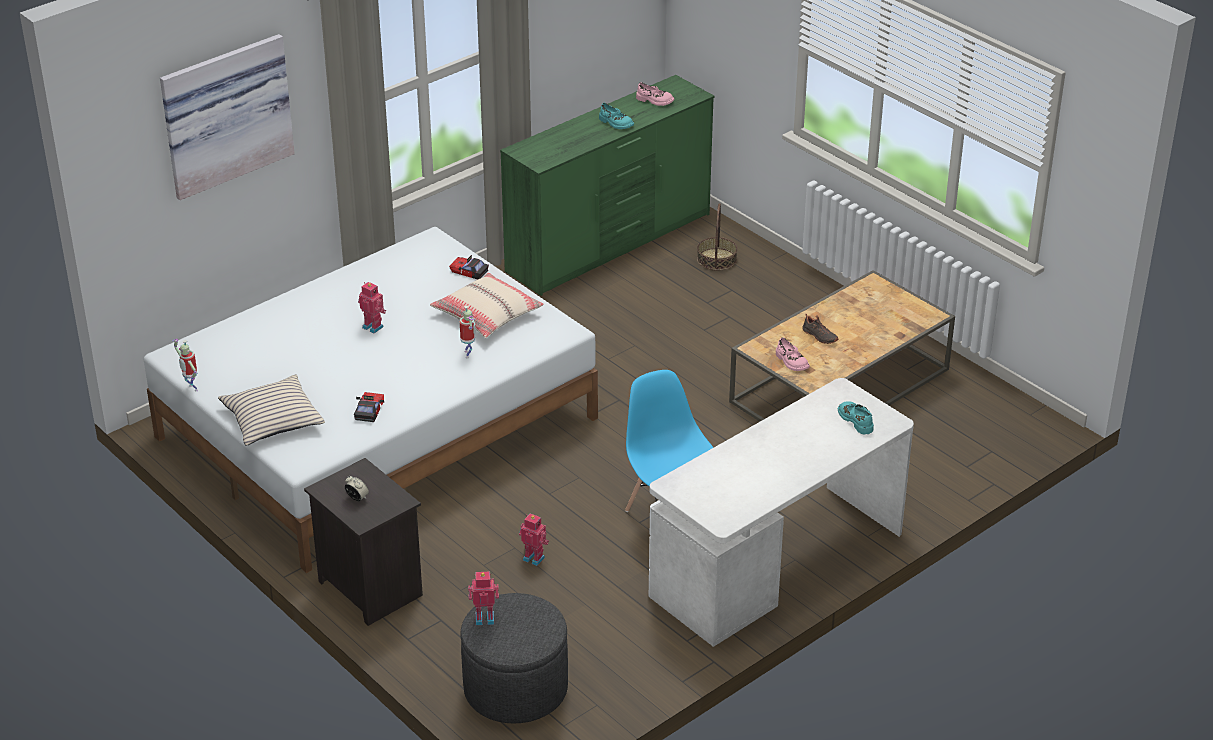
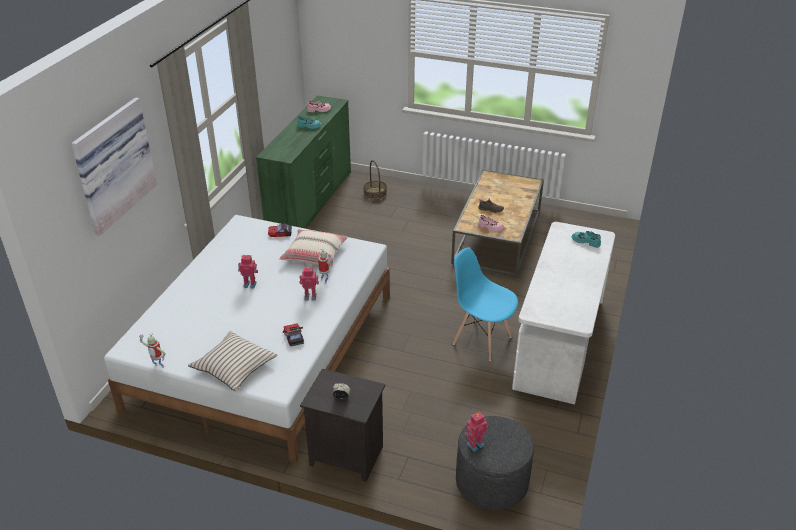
camera: 30 degrees left, 0 degrees up
(534, 557) = (428, 393): toy robot -> toy robot (310, 296)

